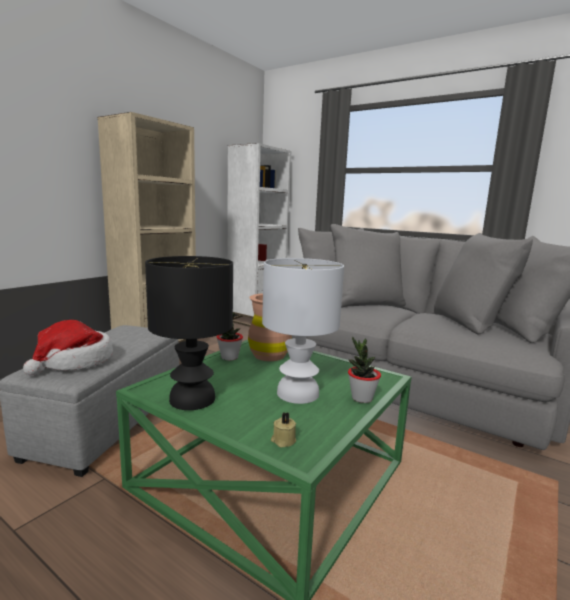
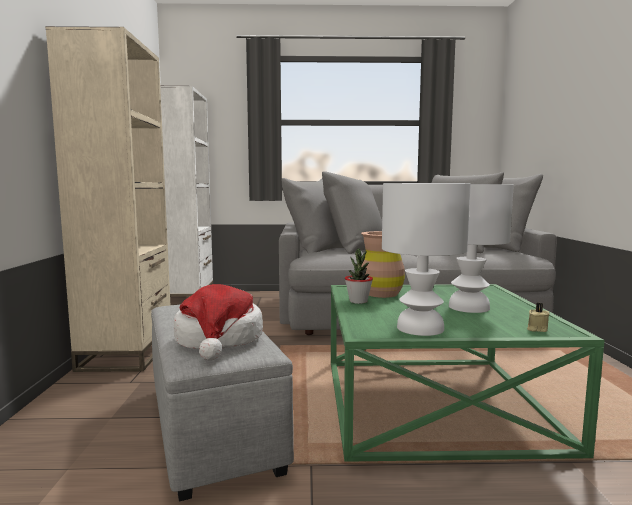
camera: 35 degrees left, 5 degrees down
(192, 399) = (421, 328): black table lamp -> white table lamp
(361, 398) = (508, 299): potted plant -> none

